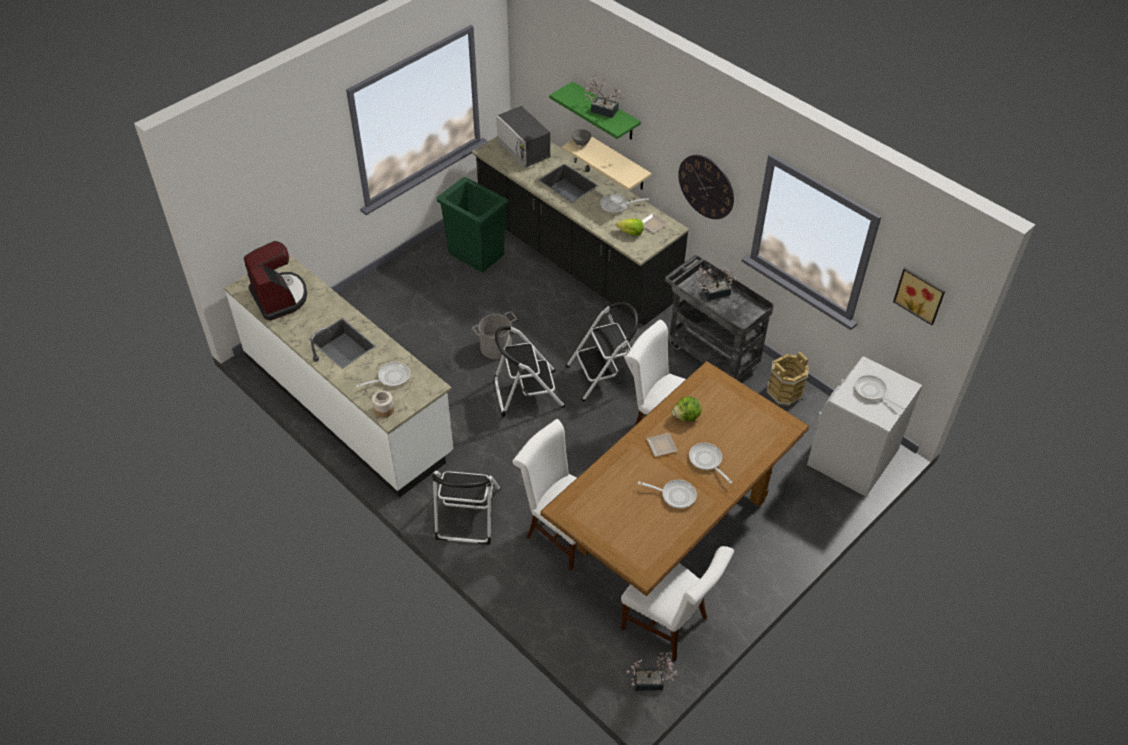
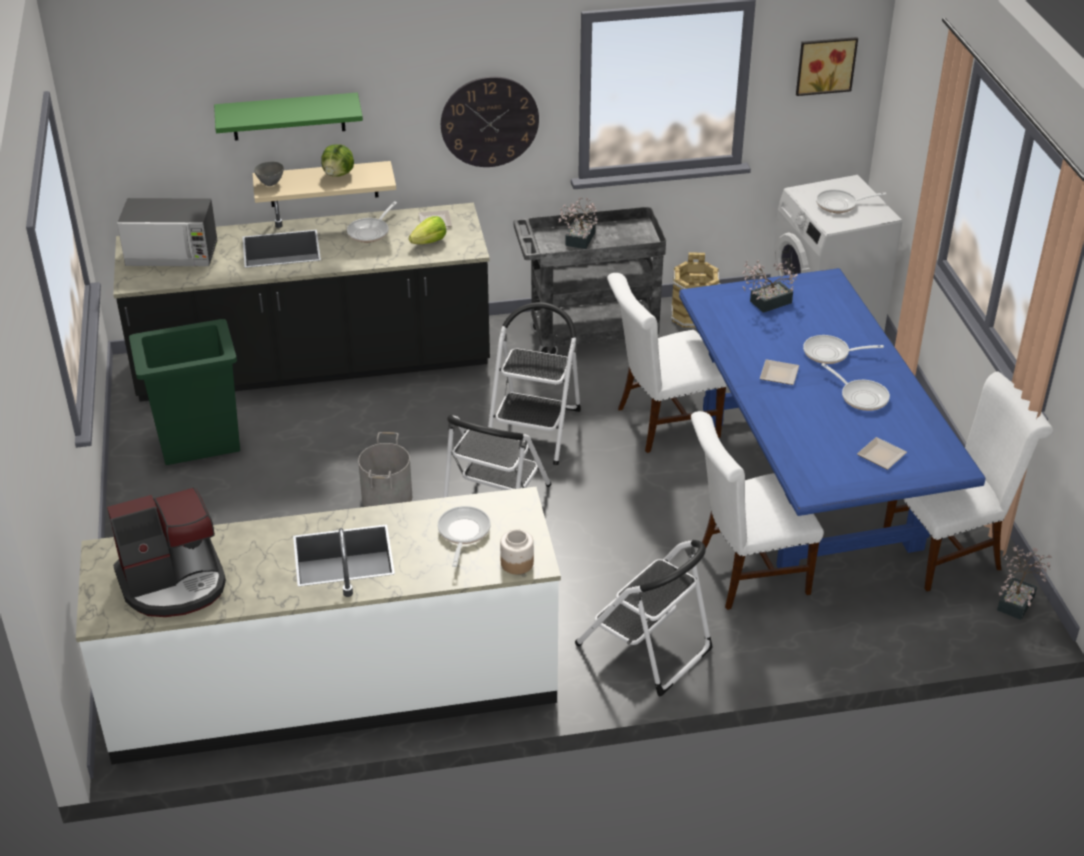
camera: 55 degrees left, 10 degrees down
(279, 297) = (174, 583): coffee machine -> coffee machine turned 150 degrees clockwise
(601, 109) = (299, 106): potted plant -> potted plant (766, 303)
(622, 530) = (881, 456): none -> plate
(671, 525) = (808, 483): brown dining table -> blue dining table
(675, 495) = (861, 396): frying pan -> frying pan turned 90 degrees clockwise
(686, 417) = (752, 339): lettuce -> lettuce (338, 174)

